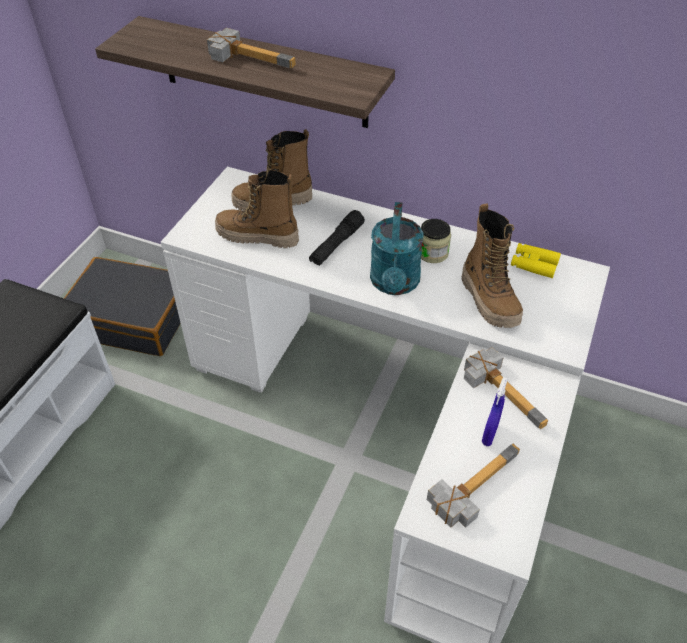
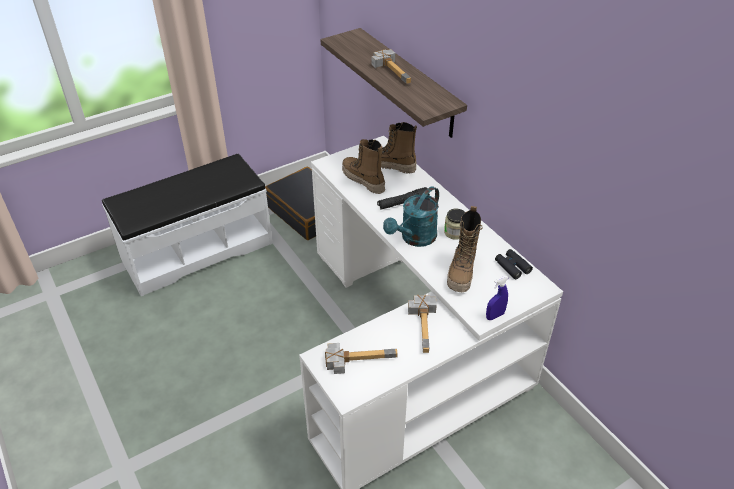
camera: 35 degrees right, 5 degrees down
(489, 434) = (393, 341): blue spray bottle -> blue spray bottle (495, 316)
(534, 264) = (512, 267): yellow binoculars -> black binoculars

